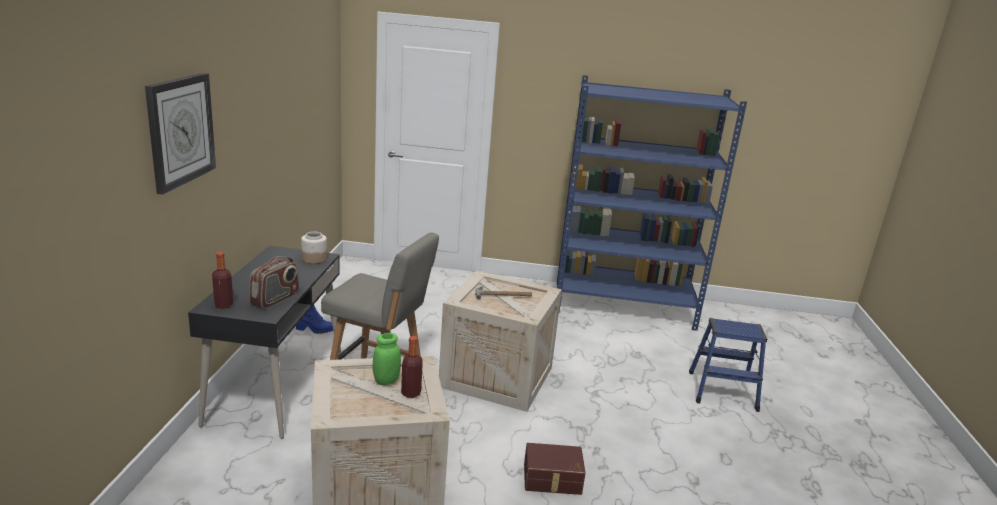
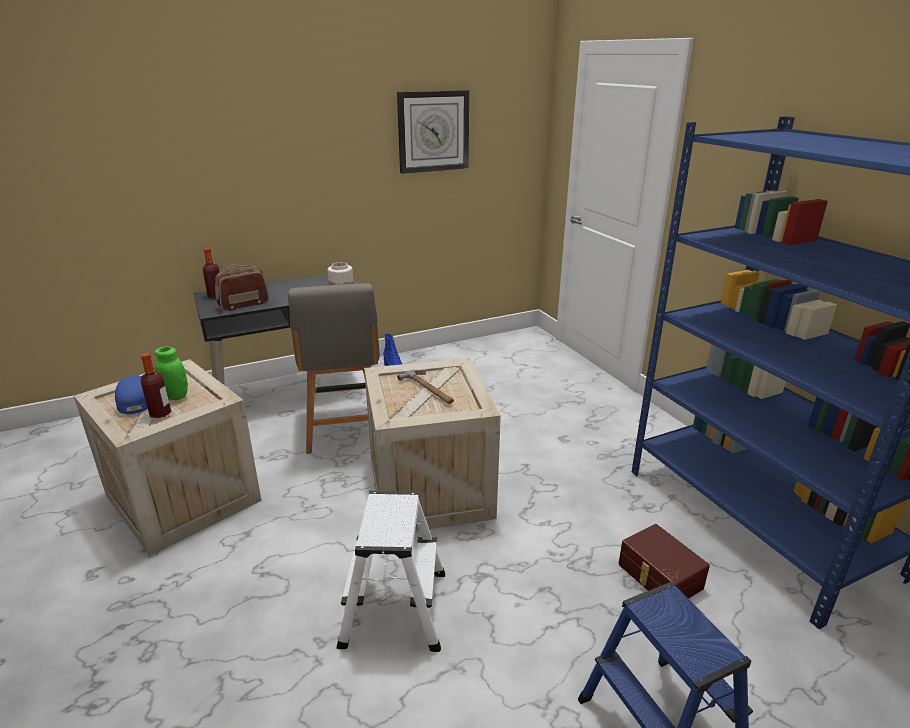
camera: 60 degrees right, 5 degrees up
(180, 130) = (196, 136): wall clock -> wall clock (433, 131)
(275, 299) = (244, 305): radio -> radio turned 150 degrees clockwise
(368, 399) = (136, 400): none -> blue cap
(552, 479) = (265, 605): brown storage box -> brown storage box (658, 577)
(597, 431) = (394, 609): none -> white step ladder

